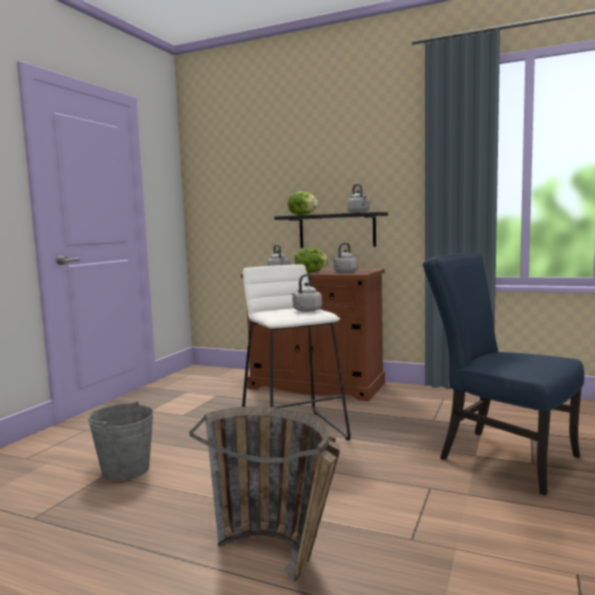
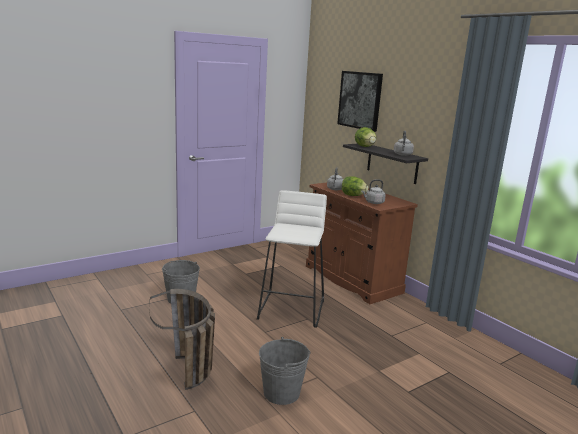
camera: 30 degrees right, 10 degrees up
(274, 166) = (360, 100): none -> picture
(306, 311) = (304, 232): grey kettle -> none
(420, 523) = (281, 392): none -> grey bucket
(499, 456) = (394, 377): blue chair -> none

